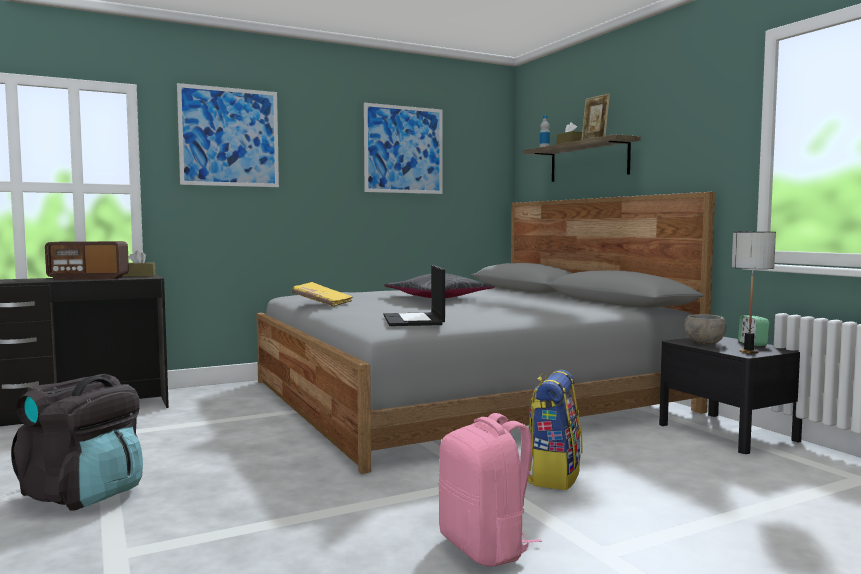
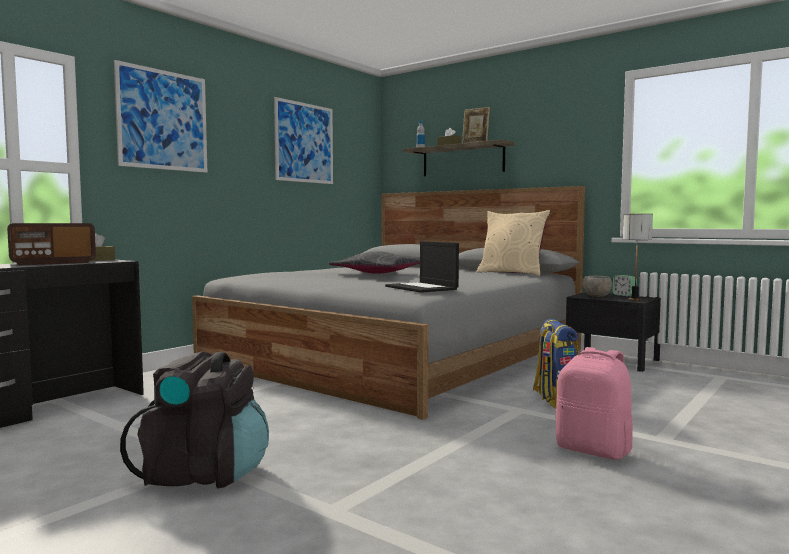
camera: 25 degrees left, 0 degrees up
(322, 303) = (295, 281): yellow book -> none
(603, 305) = (512, 273): none -> beige pillow

